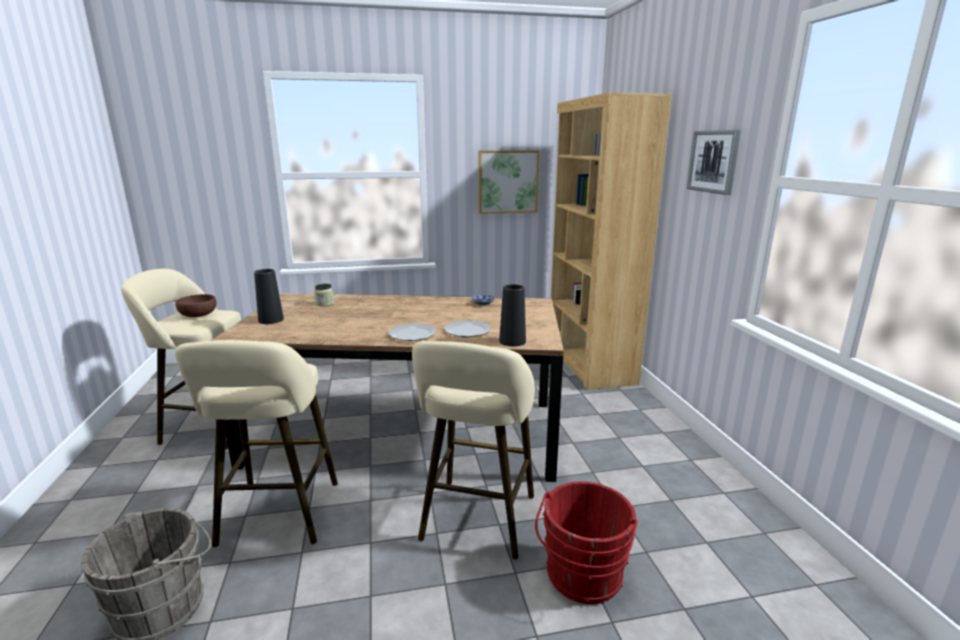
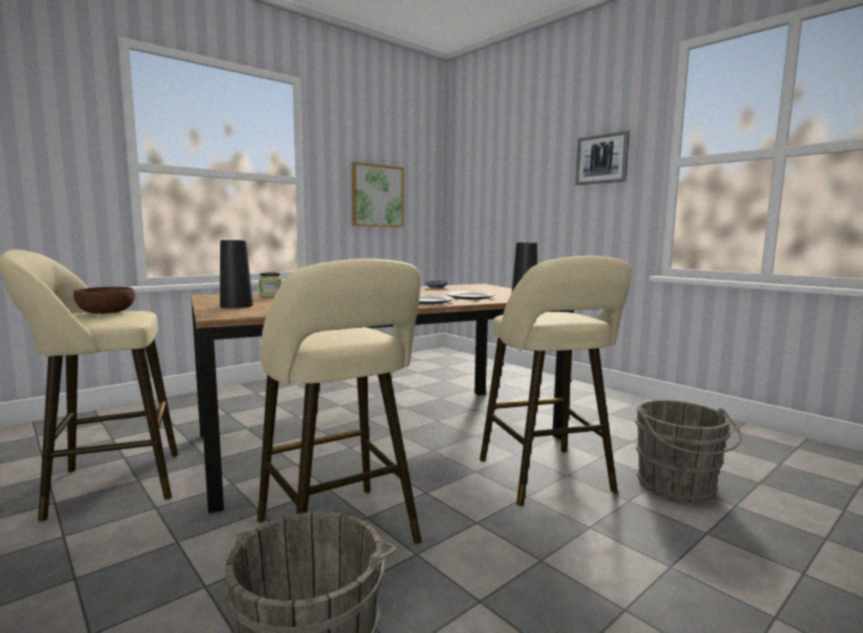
camera: 30 degrees left, 10 degrees down
(582, 578) = (677, 488): red bucket -> grey bucket
(588, 362) = (474, 363): brown bookcase -> none

